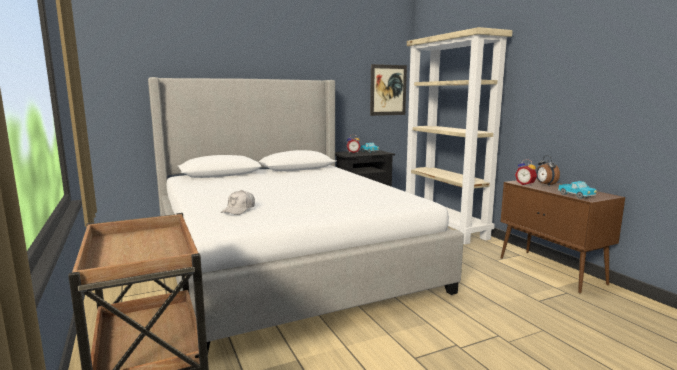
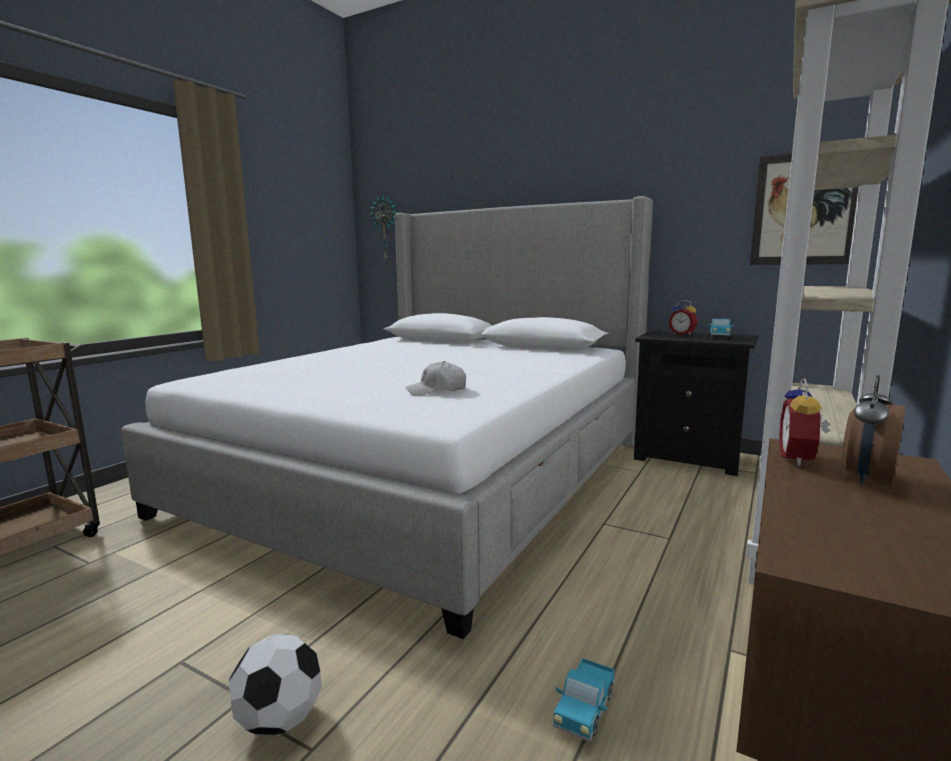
camera: 55 degrees right, 0 degrees up
(118, 87) = (385, 228): none -> wall clock
(239, 210) = (262, 369): white cap -> white cap (437, 390)
(477, 339) = (279, 720): none -> football
(576, 196) = (806, 535): toy truck -> toy truck (584, 711)

